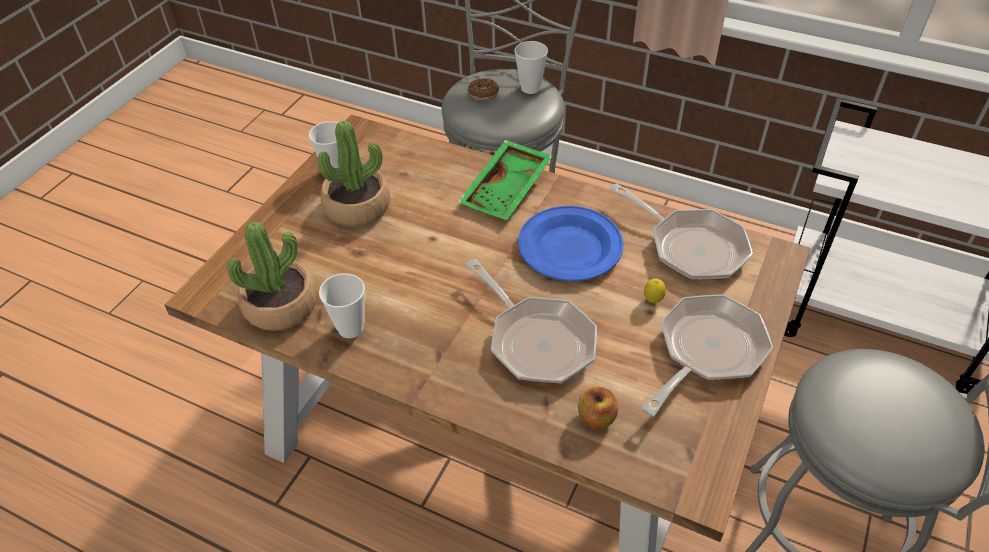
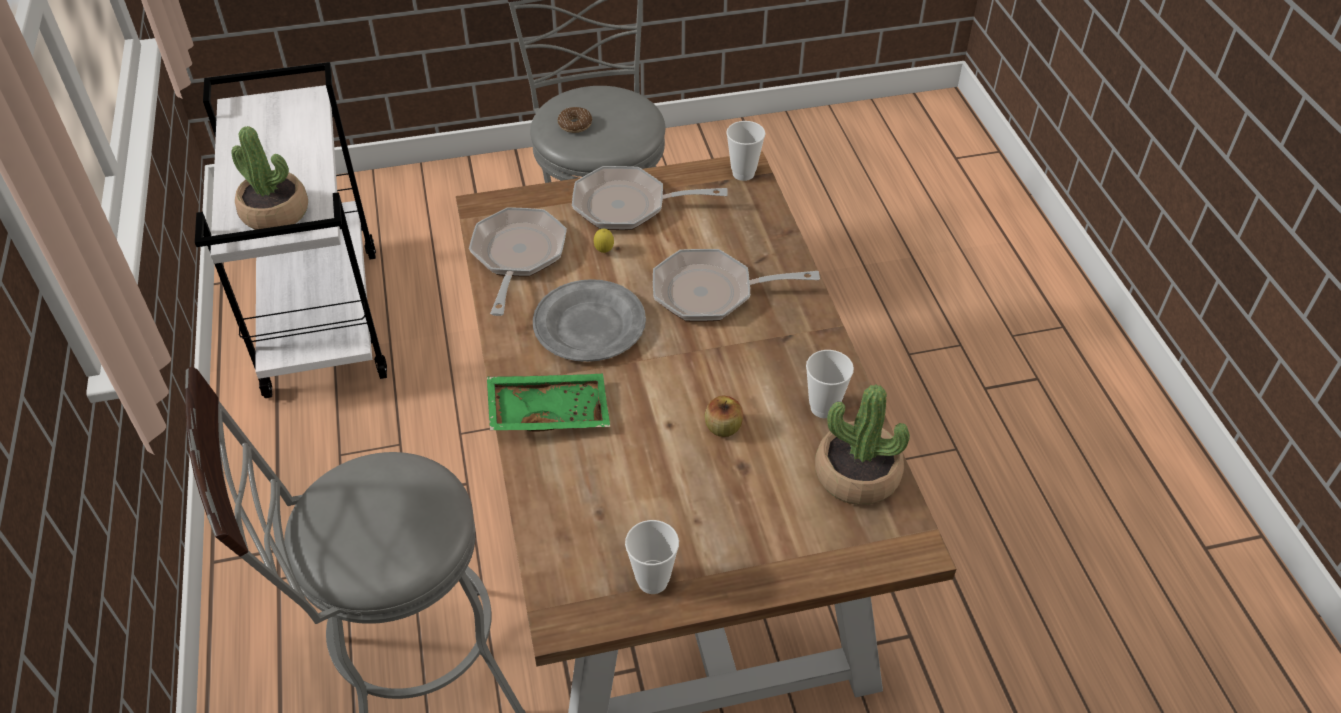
camera: 130 degrees left, 0 degrees up
(357, 207) = (686, 515): potted plant -> potted plant (275, 212)
(483, 93) = (386, 536): donut -> donut (575, 125)
(530, 88) = (340, 496): cup -> cup (743, 173)
(536, 340) = (711, 293): frying pan -> frying pan turned 105 degrees counterclockwise
(569, 248) = (590, 326): blue plate -> grey plate
(596, 418) = (744, 231): apple -> apple (723, 428)

